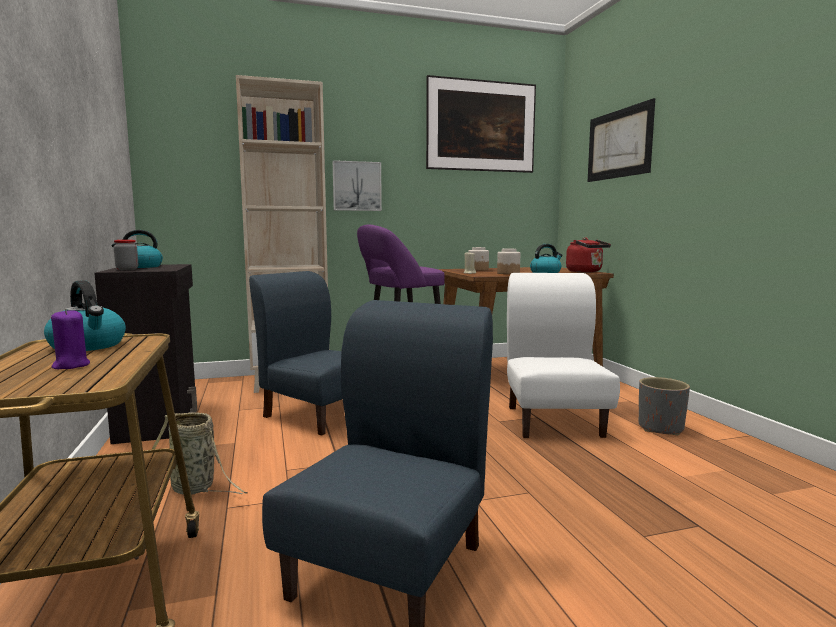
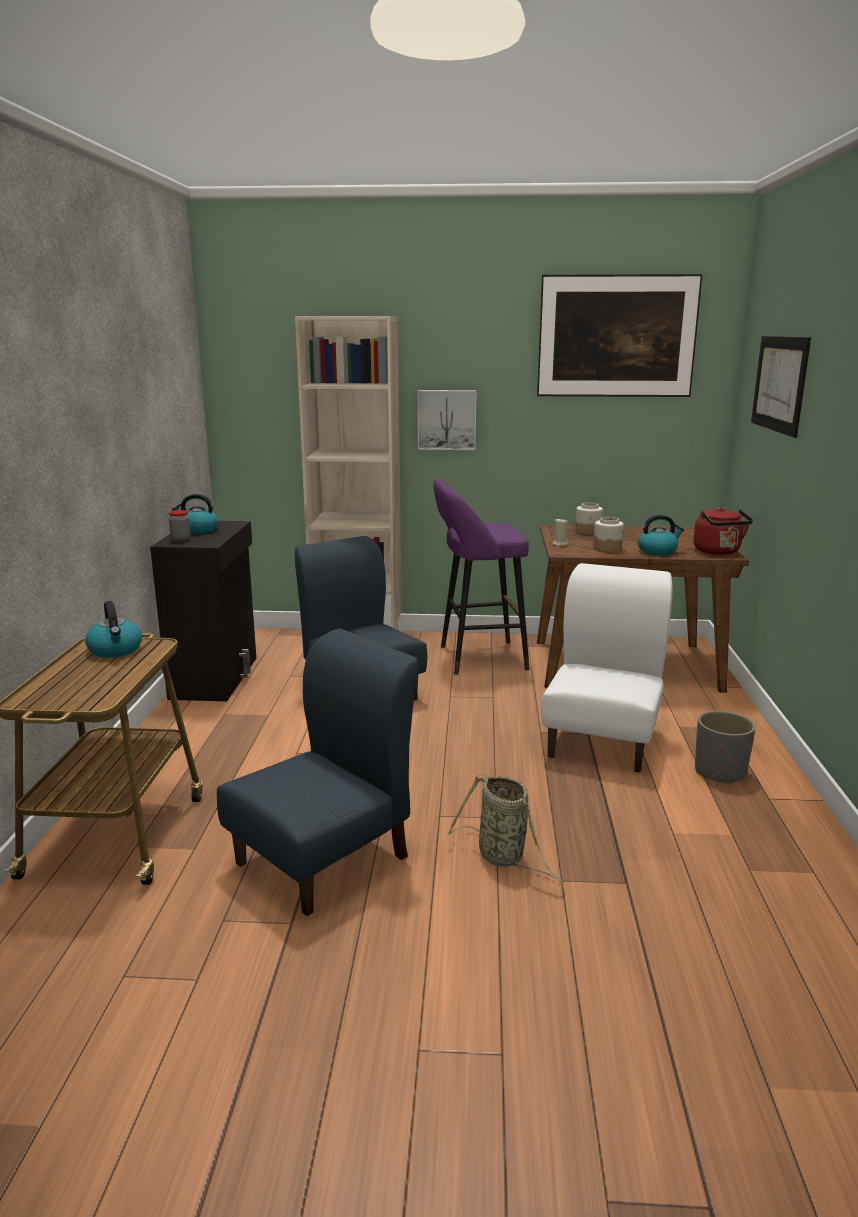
camera: 20 degrees right, 10 degrees up
(71, 365) = (94, 677): purple candle -> none
(195, 488) = (216, 758): basket -> basket (504, 858)

